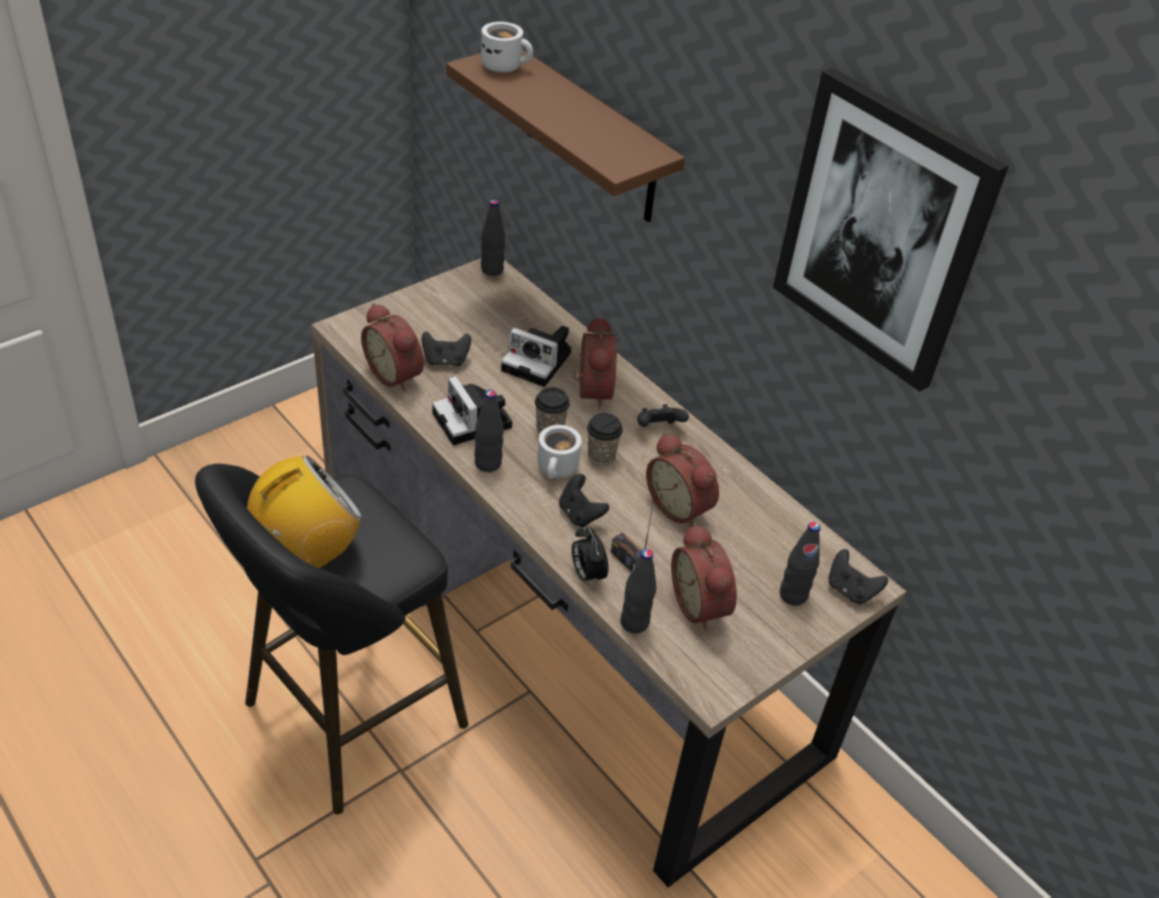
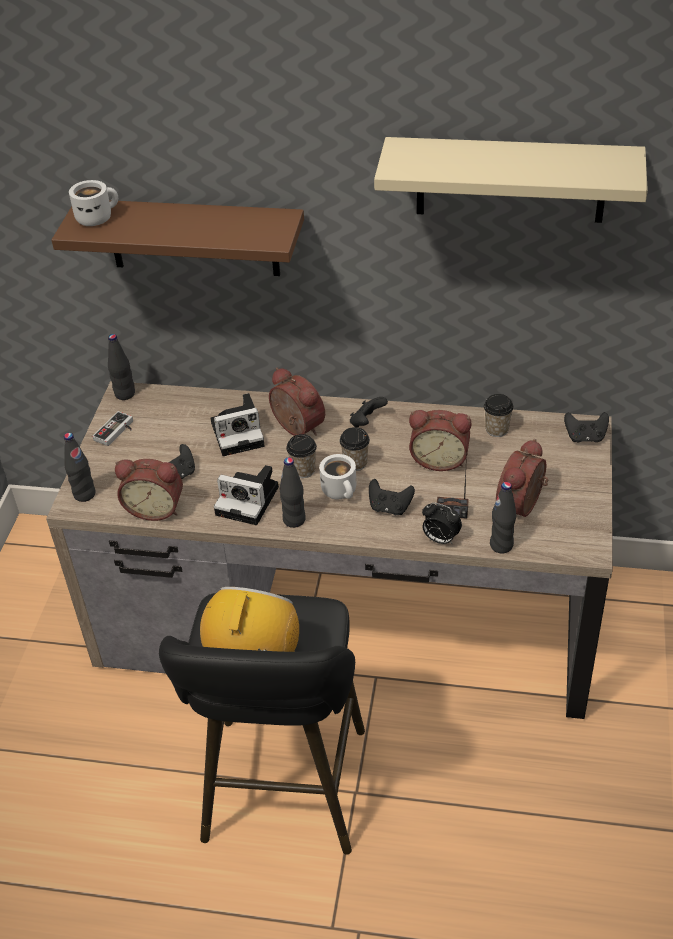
camera: 35 degrees left, 0 degrees up
(447, 295) = (117, 432): none -> game controller
(702, 604) = (523, 506): alarm clock -> alarm clock turned 90 degrees clockwise
(770, 520) = (497, 429): none -> cup
(793, 595) = (561, 463): black bottle -> black bottle (84, 494)
(882, 231) = (510, 180): picture -> beige shelf

